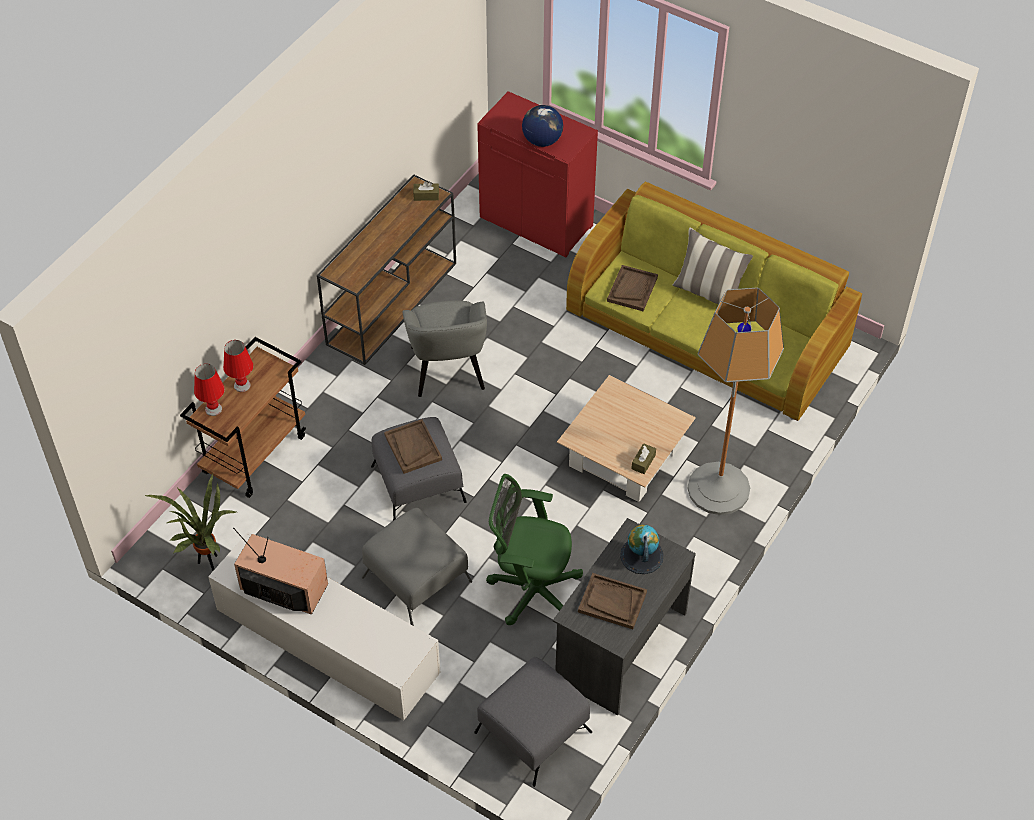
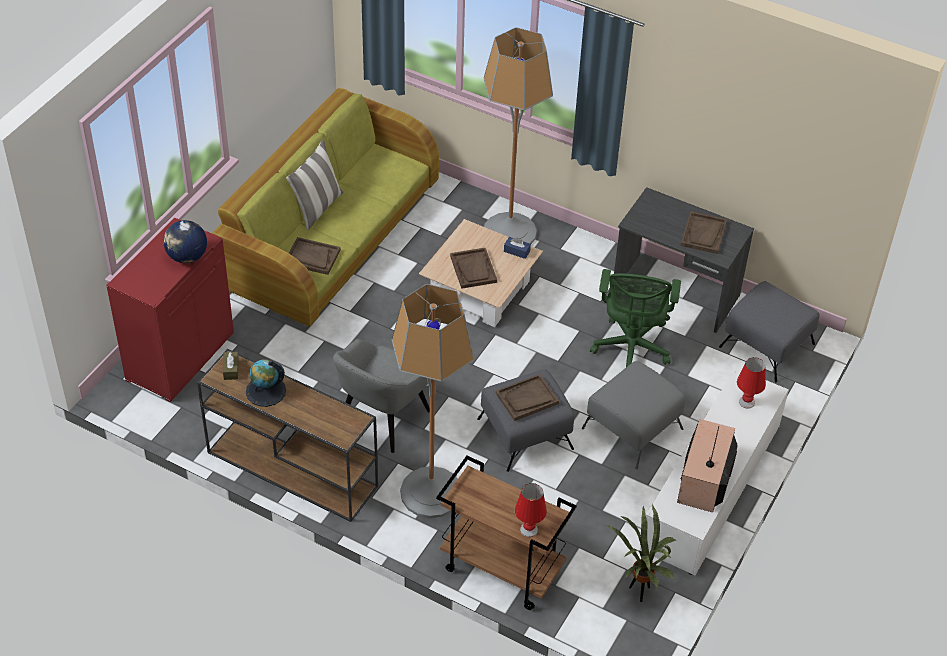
camera: 95 degrees left, 5 degrees down
(242, 385) = (495, 509): red table lamp -> red table lamp (746, 402)
(351, 404) = (431, 493): none -> floor lamp
(447, 370) = (383, 418): grey armchair -> grey armchair turned 135 degrees clockwise
(614, 421) = (473, 269): none -> brown tray
(641, 555) = (655, 217): globe -> globe (265, 391)
(643, 462) = (517, 251): brown tissue box -> blue tissue box

